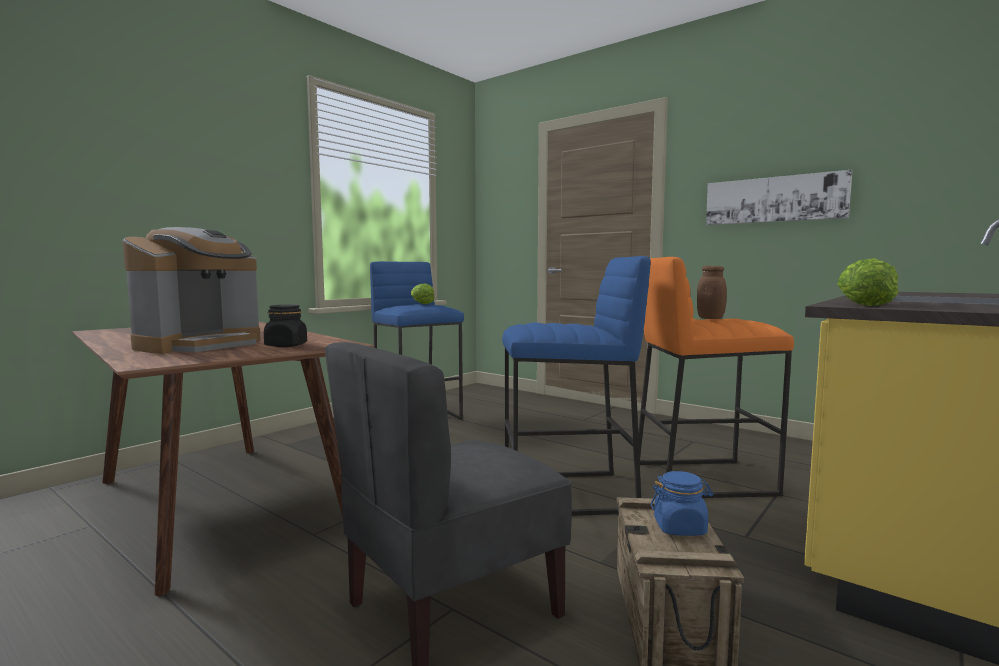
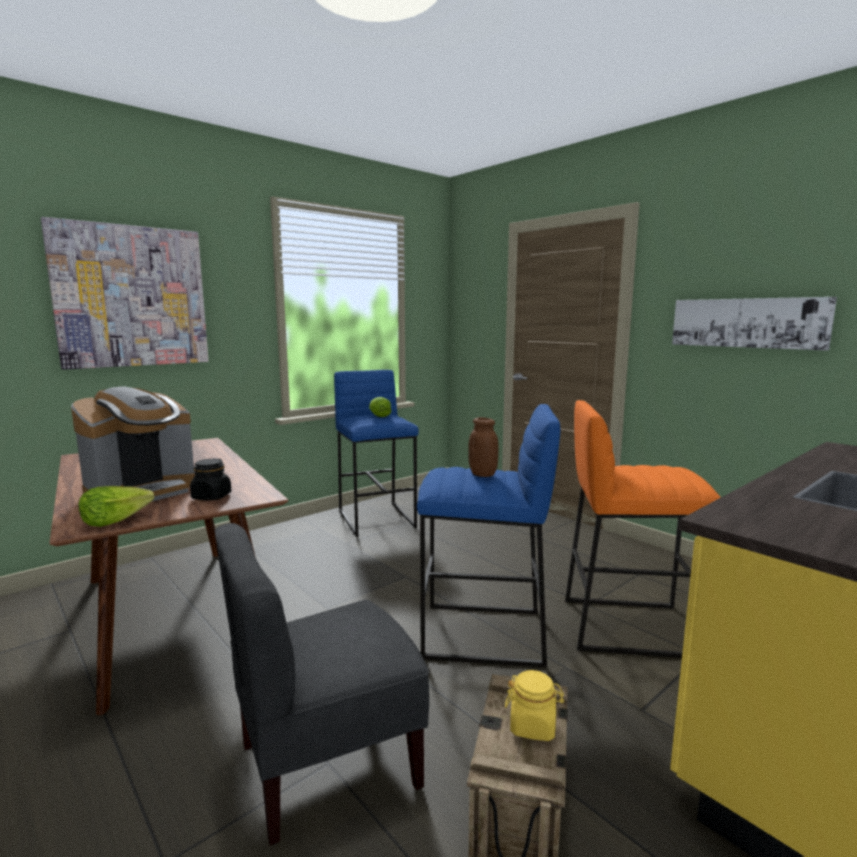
camera: 10 degrees right, 5 degrees up
(159, 161) = (131, 297): none -> picture
(680, 527) = (533, 726): blue jar -> yellow jar
(710, 318) = (643, 468): brown jar -> brown jar (482, 474)
(865, 304) = (752, 518): lettuce -> lettuce (115, 520)

